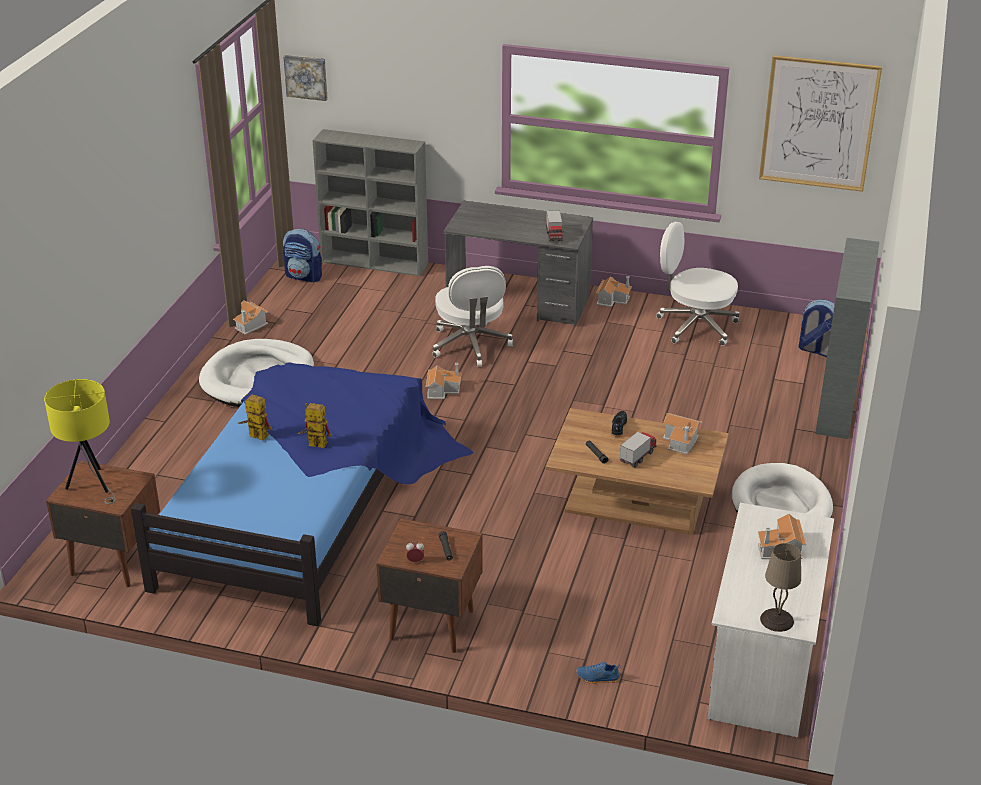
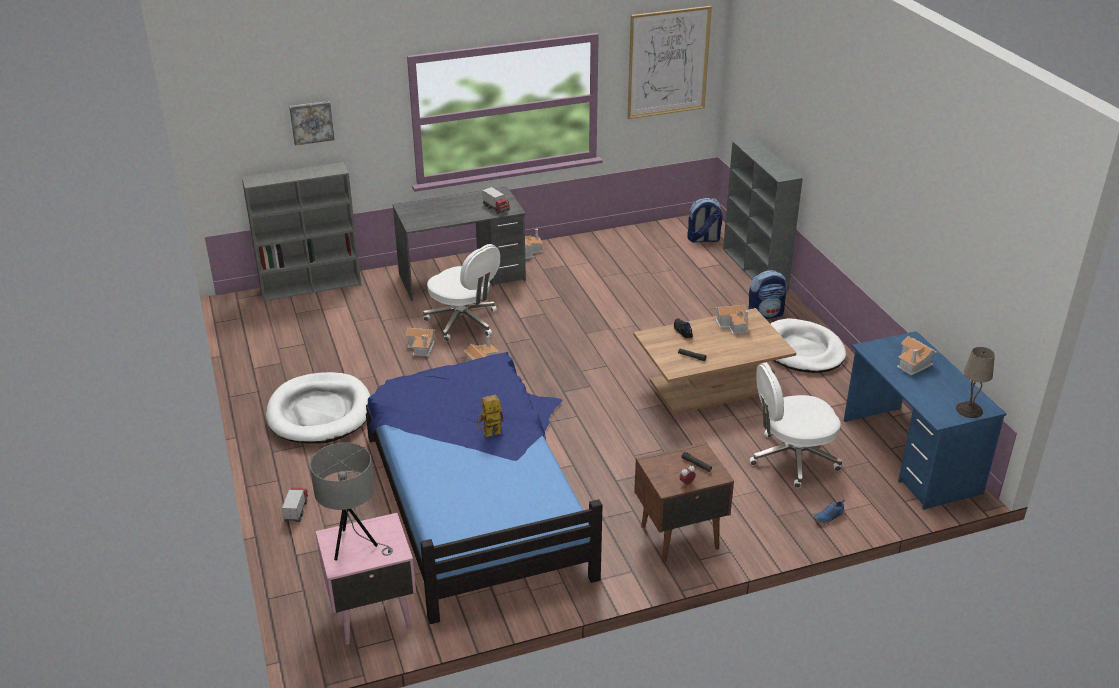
camera: 35 degrees left, 0 degrees up
(92, 485) = (354, 546): yellow table lamp -> grey table lamp
(113, 561) = (371, 614): brown nightstand -> pink nightstand
(251, 325) = (261, 372): toy house -> toy house (422, 347)
(254, 435) = (432, 448): toy robot -> none
(304, 276) = (262, 317): backpack -> backpack (765, 314)
(306, 76) = (219, 131): picture -> picture (311, 122)
(637, 456) = (720, 347): toy truck -> toy truck (296, 511)
(695, 326) = (606, 250): white office chair -> white office chair (792, 459)
(764, 663) = (910, 456): white desk -> blue desk

